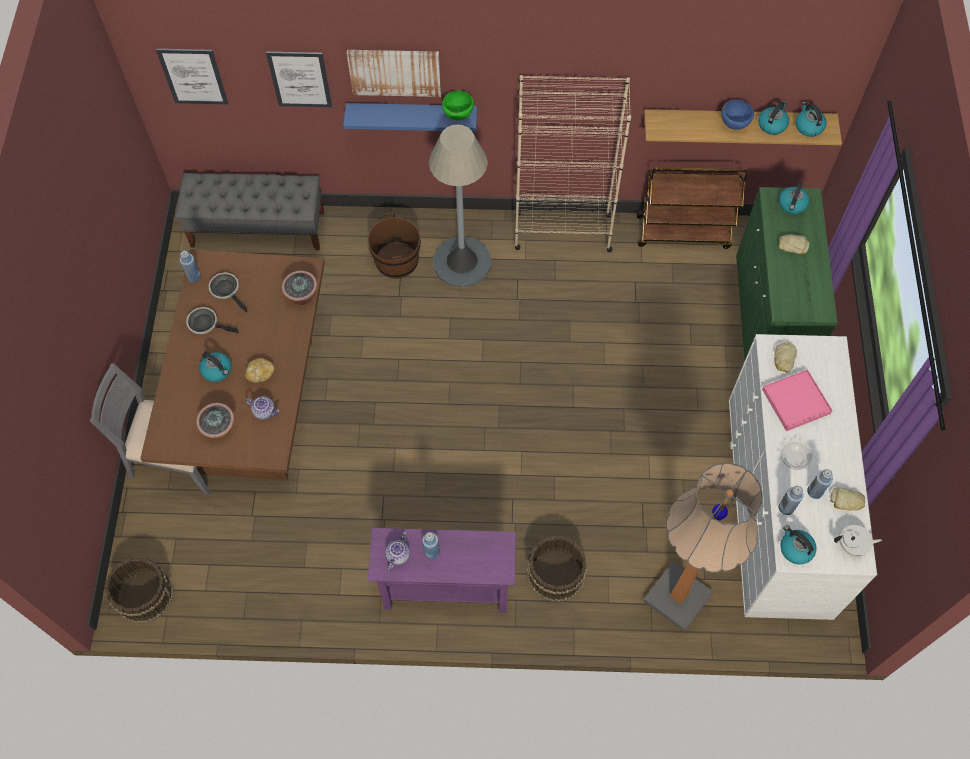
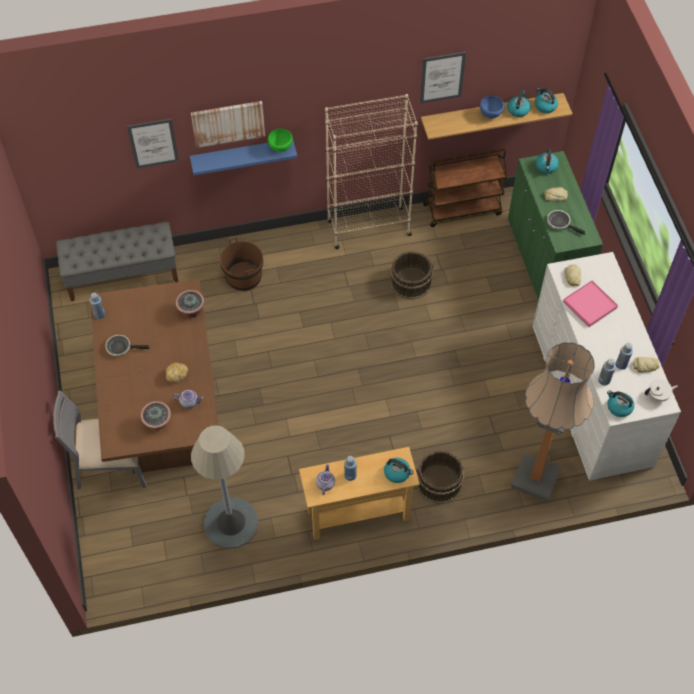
camera: 15 degrees left, 5 degrees down
(144, 594) = (118, 574): brown bucket -> brown bucket (410, 282)
(193, 76) = (67, 157): picture -> picture (442, 77)
(217, 370) = (142, 380): kettle -> kettle (397, 473)
(227, 290) = (129, 319): frying pan -> frying pan (560, 223)
(446, 590) = (358, 514): purple console table -> beige console table
(462, 262) = (296, 267): grey floor lamp -> grey floor lamp (231, 523)
(794, 458) = (600, 345): bowl -> none

